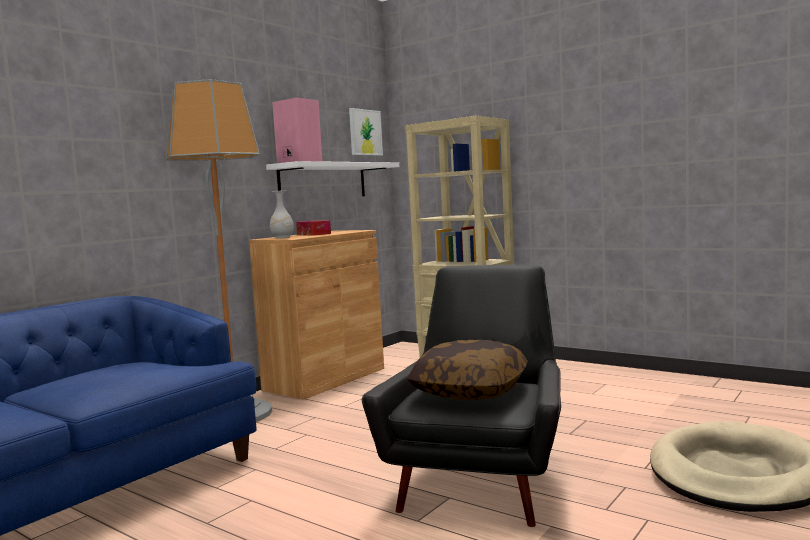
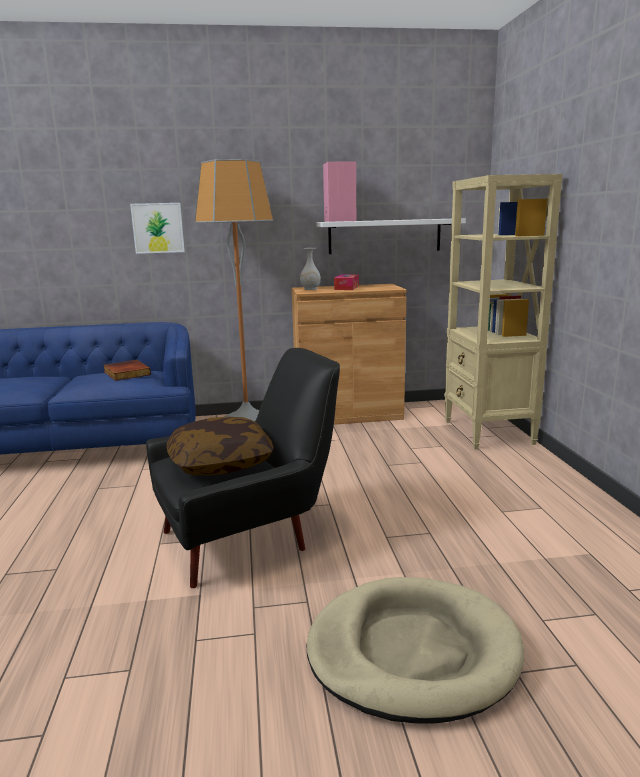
camera: 45 degrees right, 10 degrees up
(123, 366) = (125, 373): none -> book
(365, 132) = (449, 184): picture -> picture (158, 228)

